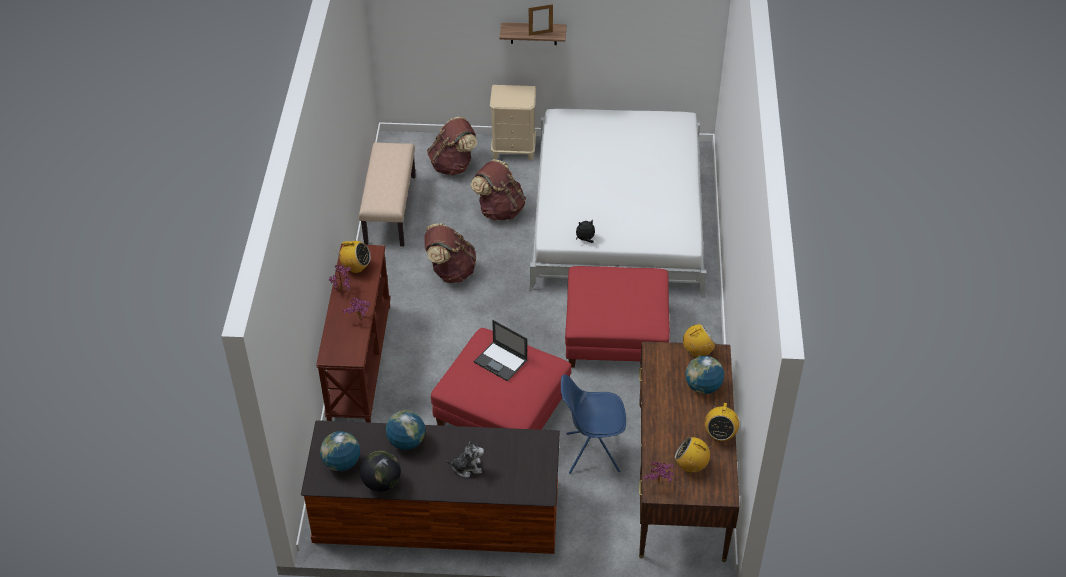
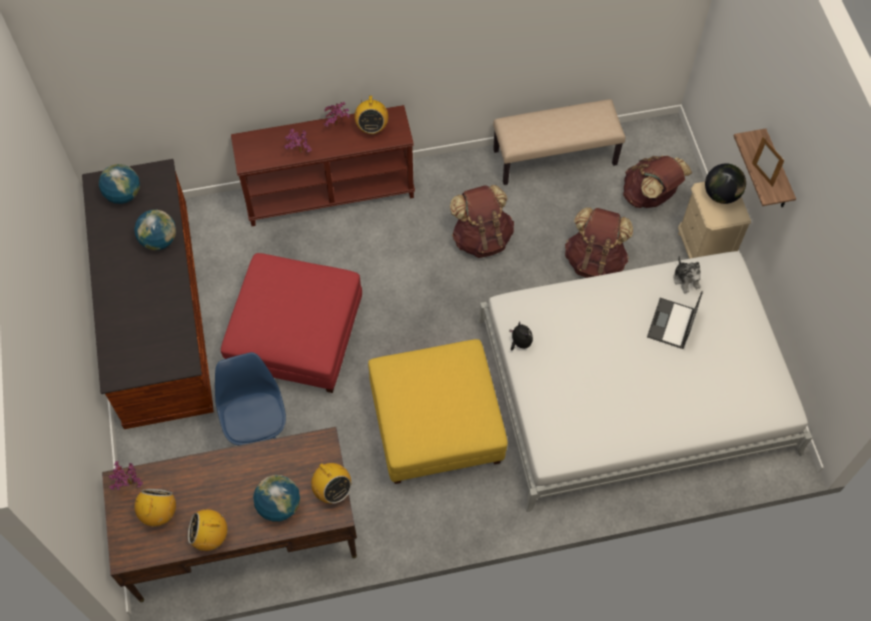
camera: 75 degrees right, 15 degrees up
(381, 483) = (105, 234): globe -> globe (721, 194)
(467, 467) = (136, 301): plush toy -> plush toy (686, 279)
(501, 361) = (307, 303): laptop -> laptop (671, 324)
(616, 334) = (437, 425): red ottoman -> yellow ottoman

